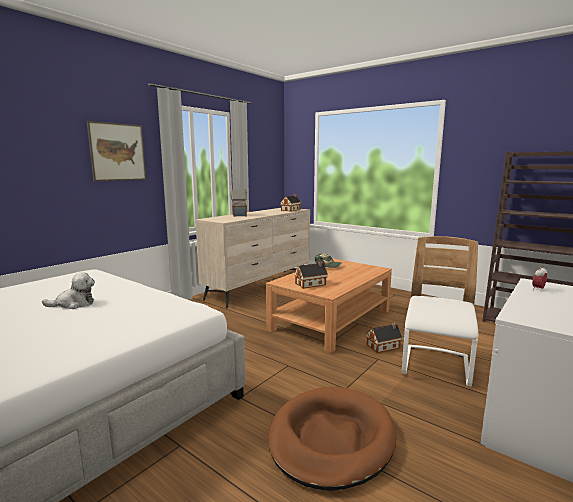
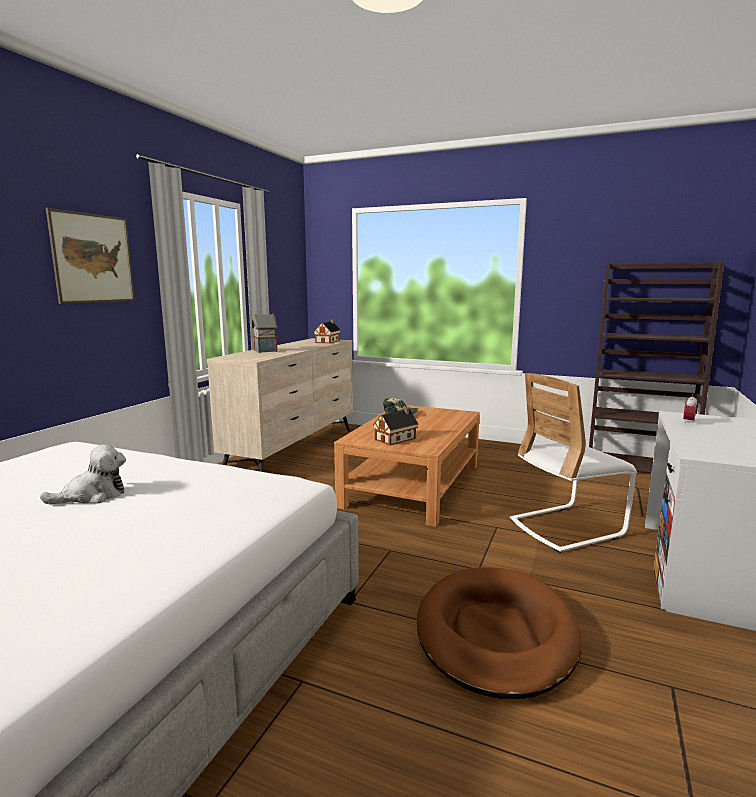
camera: 15 degrees left, 0 degrees up
(384, 346) = (495, 511): toy house -> none
(436, 366) = (566, 527): white chair -> white chair turned 120 degrees counterclockwise

